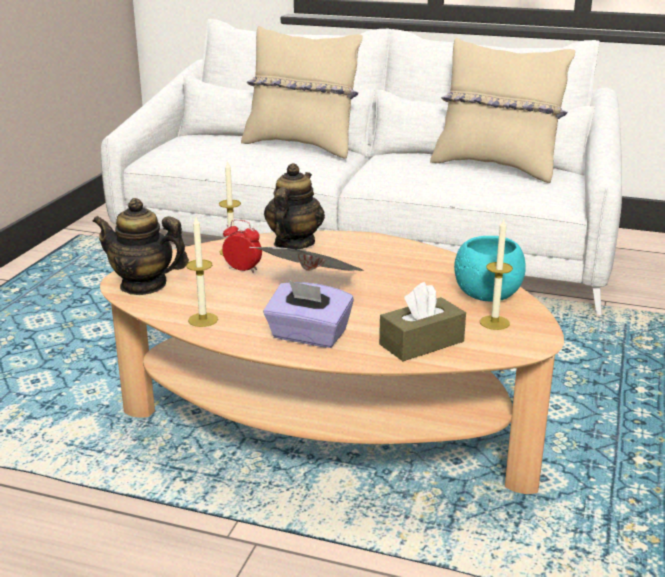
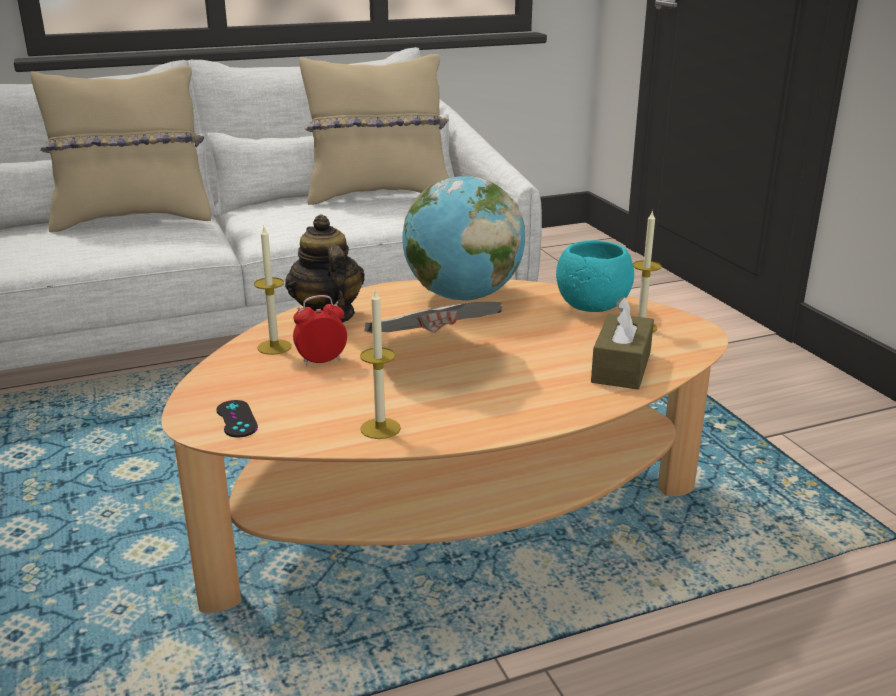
camera: 40 degrees left, 0 degrees up
(143, 285) = (236, 419): teapot -> black game controller
(308, 336) = (516, 401): purple tissue box -> none
(405, 258) = (462, 297): none -> globe

